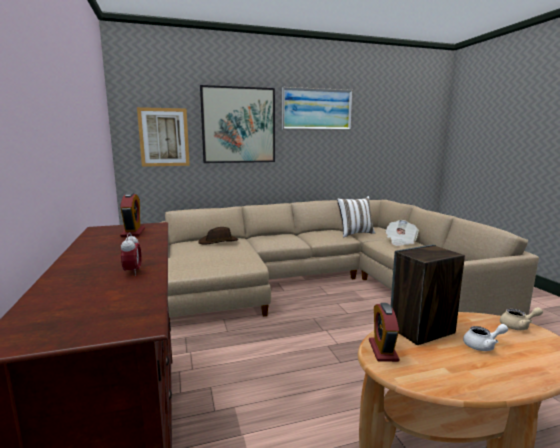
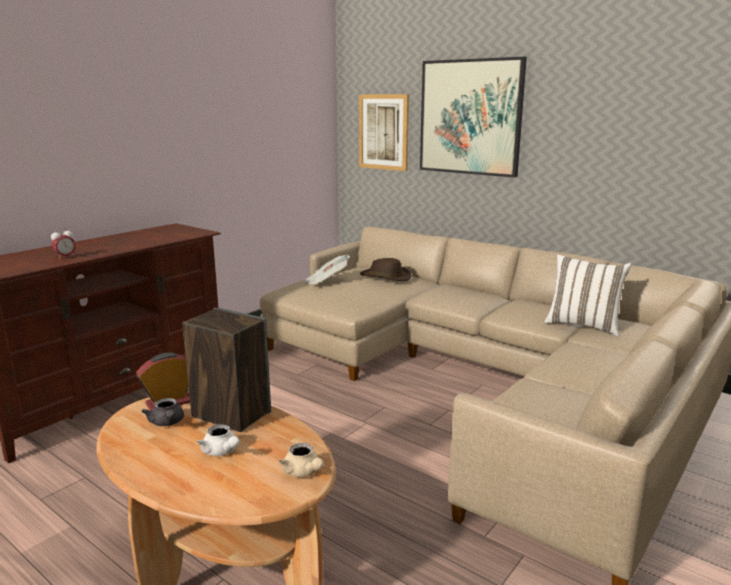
camera: 55 degrees right, 5 degrees up
(133, 233) = (168, 234): alarm clock -> none
(317, 109) = (602, 88): picture -> none
(400, 241) = (601, 359): newspaper -> newspaper (326, 282)
(423, 358) = (167, 423): none -> grey teapot

